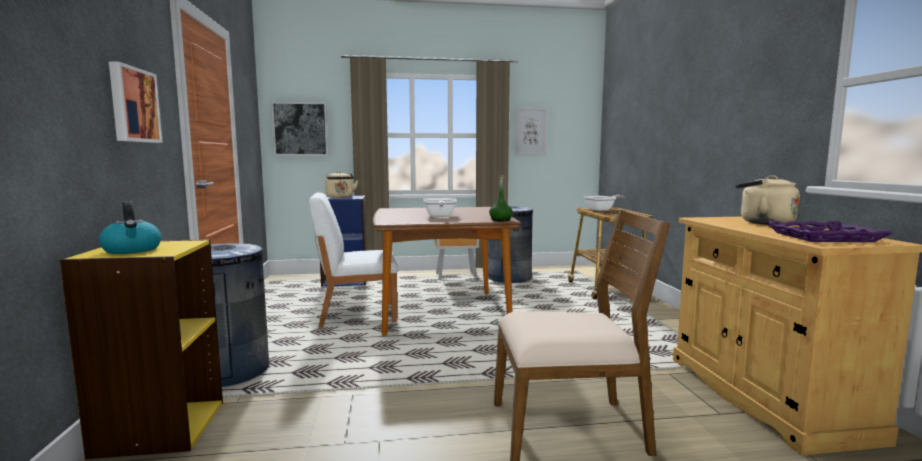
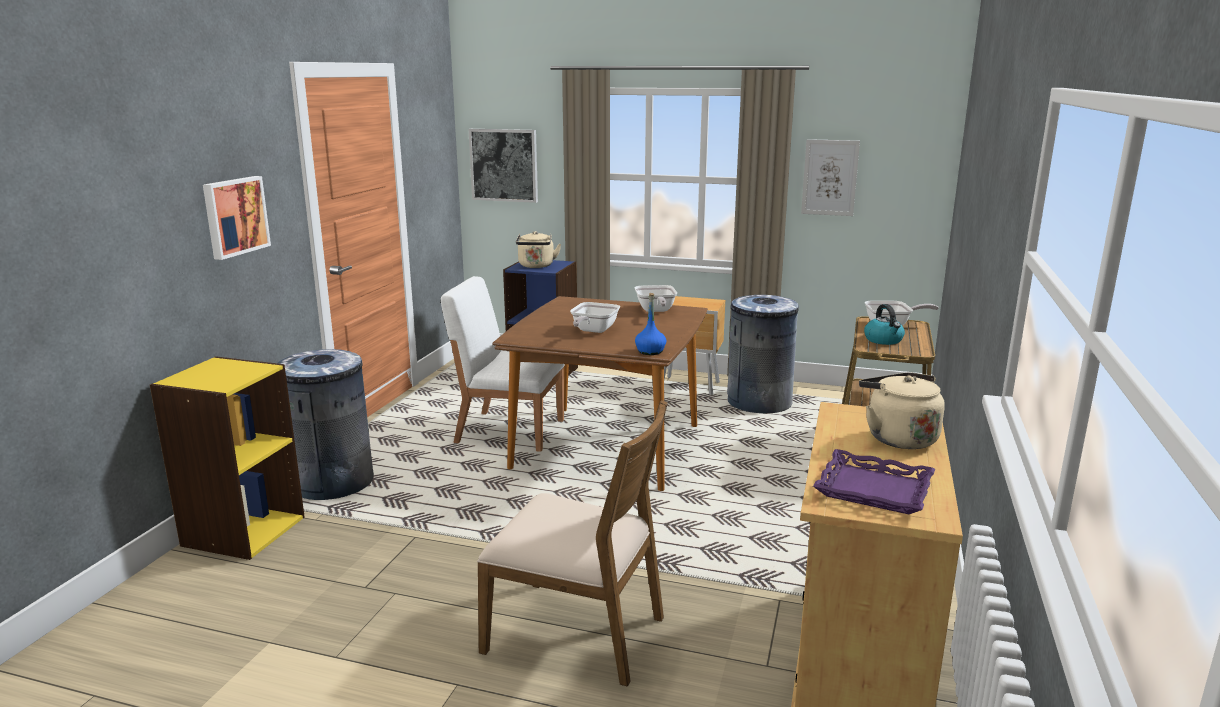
camera: 25 degrees right, 10 degrees up
(132, 250) = (208, 376): kettle -> kettle (884, 340)
(462, 209) = (655, 311): none -> frying pan
(501, 220) = (650, 351): green bottle -> blue bottle

